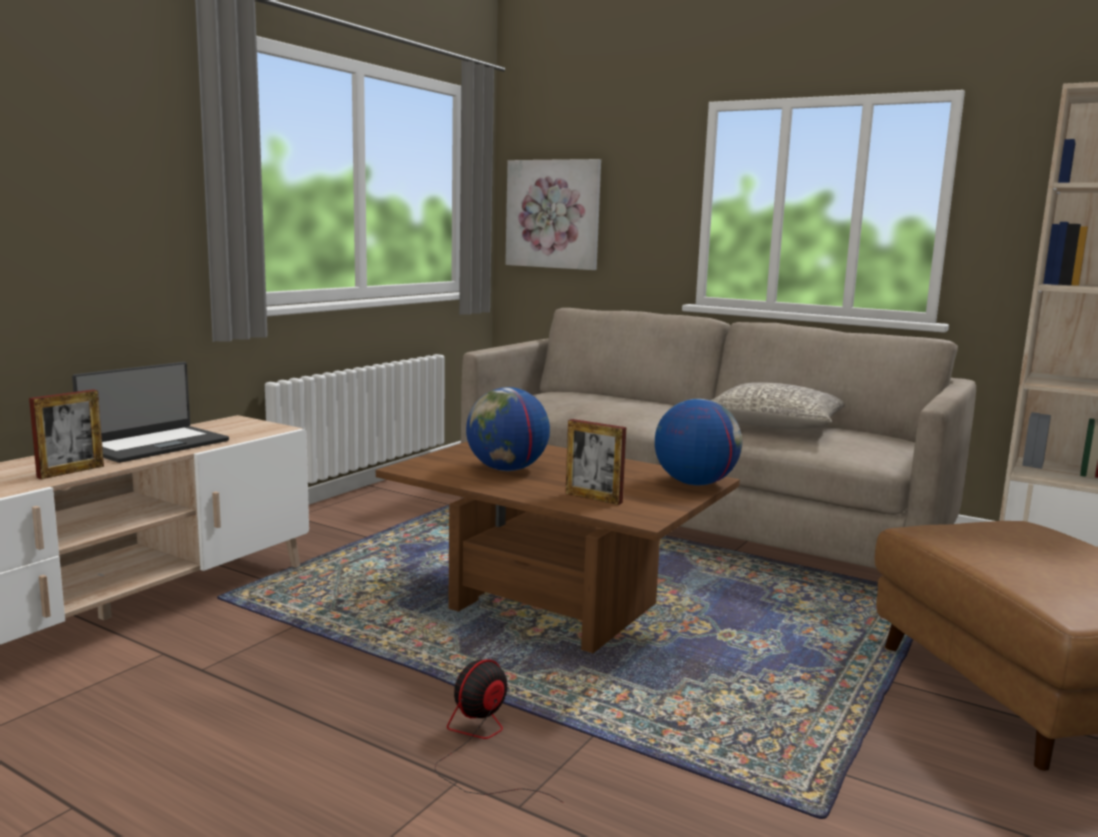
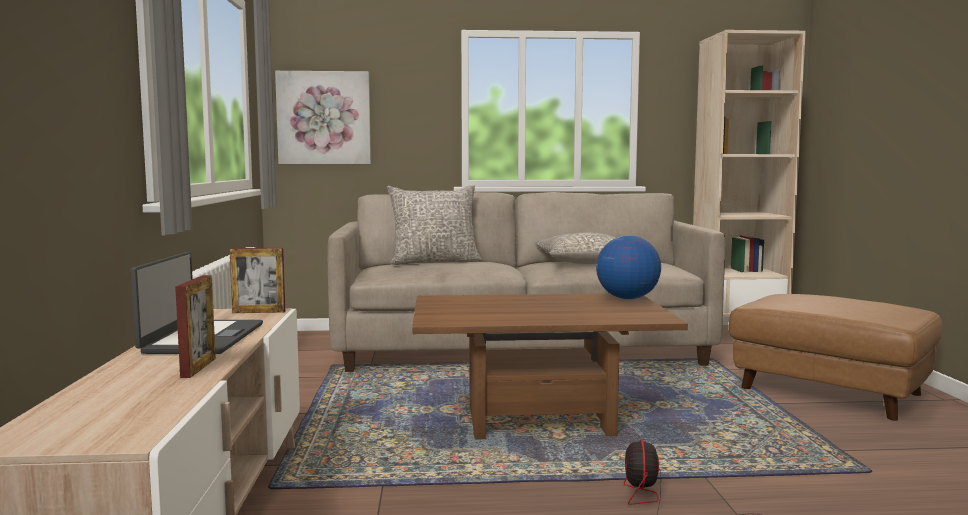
camera: 35 degrees left, 5 degrees down
(507, 469) = (501, 311): globe -> none
(593, 498) = (602, 315): picture frame -> picture frame (259, 312)
(605, 396) = (434, 262): none -> grey pillow

